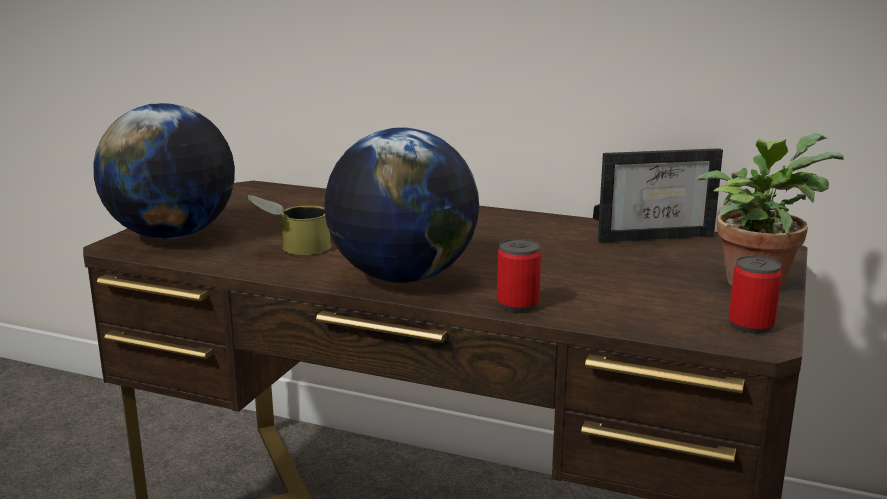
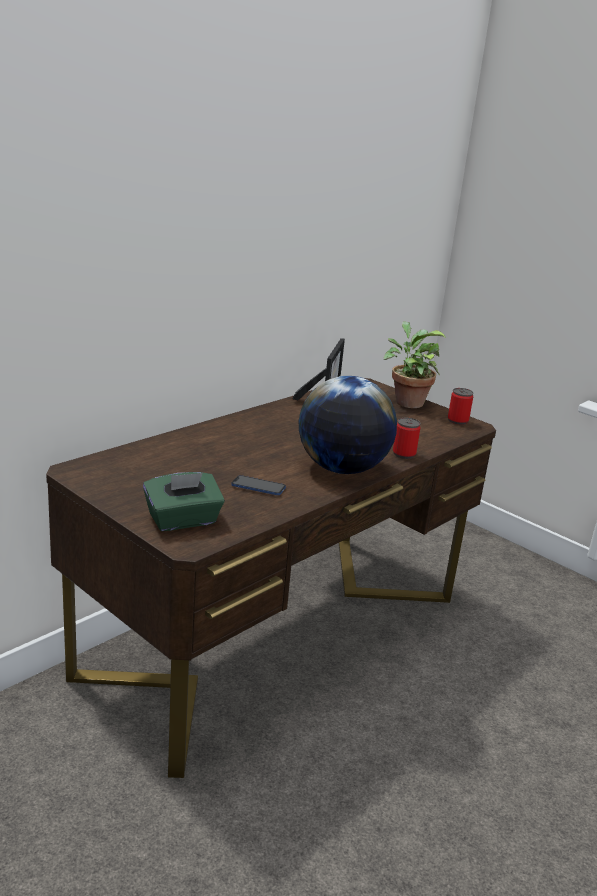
camera: 70 degrees left, 5 degrees up
(172, 235) = (183, 520): globe -> green tissue box
(291, 248) = (258, 487): can -> phone

